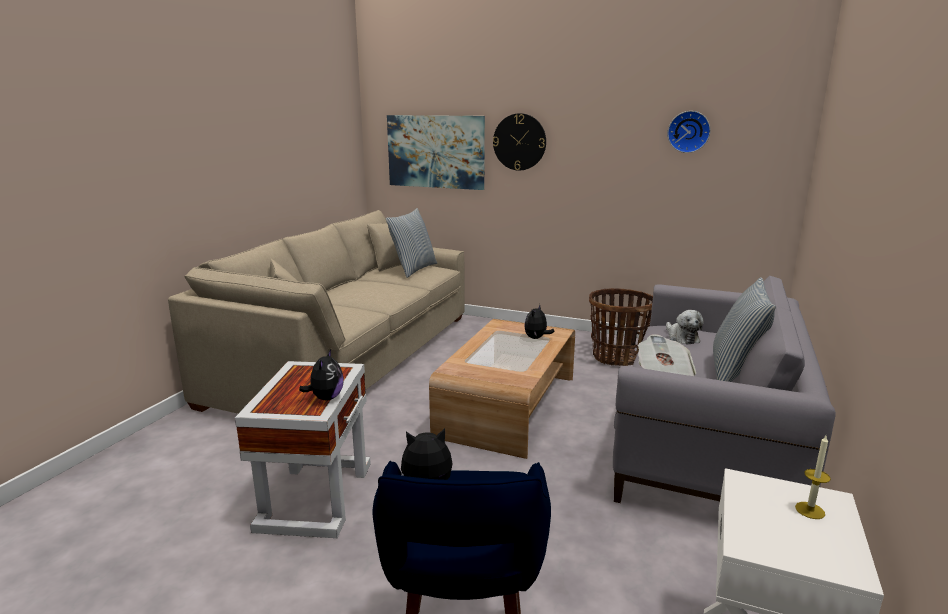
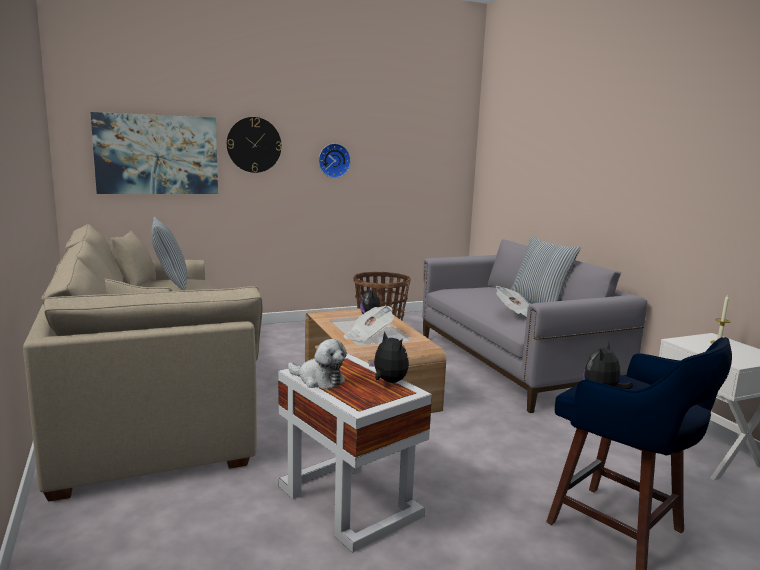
camera: 45 degrees left, 5 degrees down
(491, 356) = (368, 336): none -> newspaper
(681, 338) = (472, 293): plush toy -> plush toy (318, 380)
(688, 131) = (398, 138): wall clock -> wall clock (333, 160)

